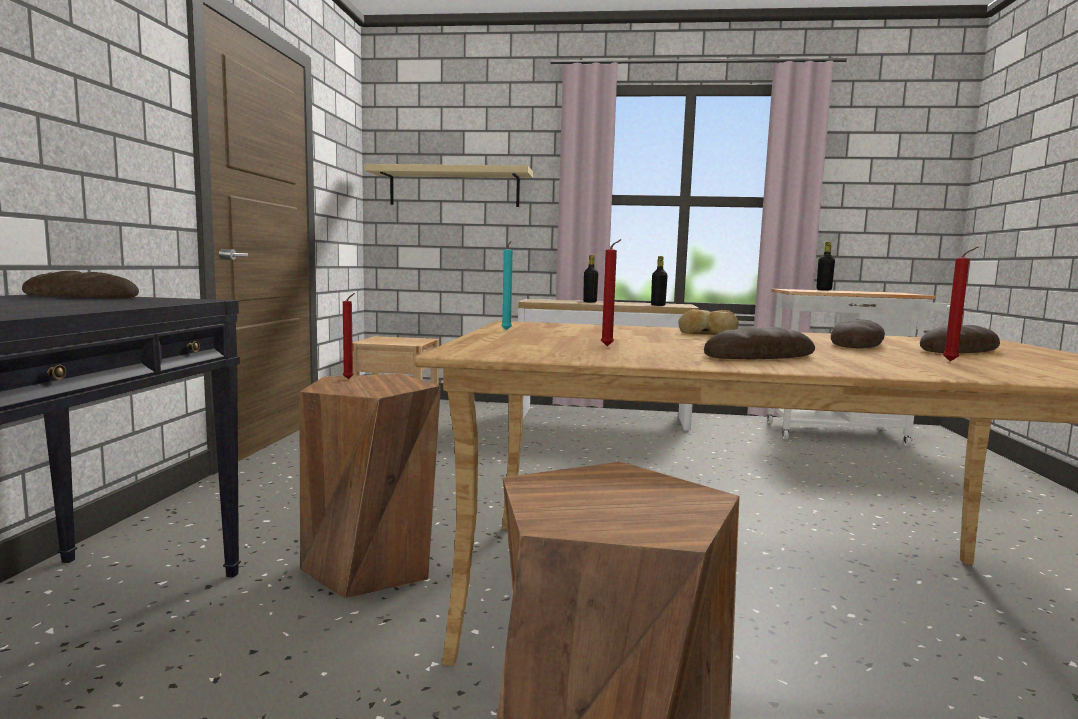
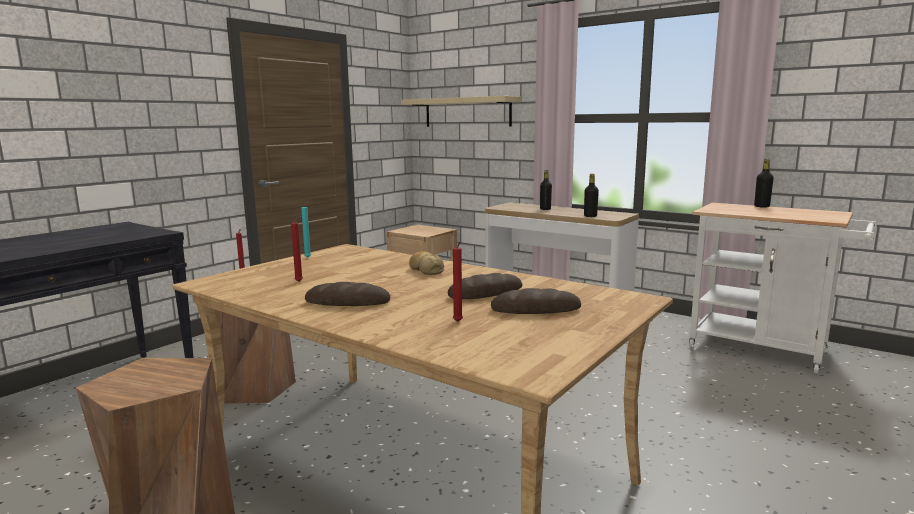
camera: 30 degrees right, 5 degrees up
(81, 296) = (125, 227): bread -> none

